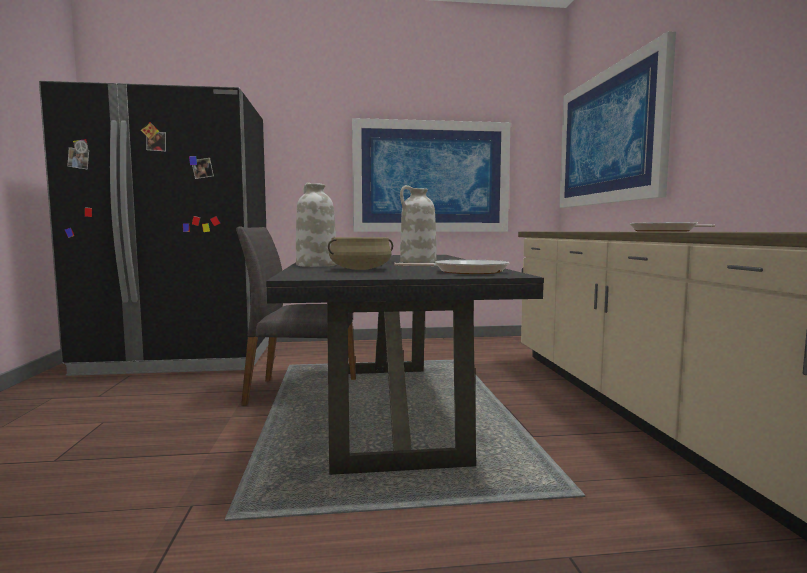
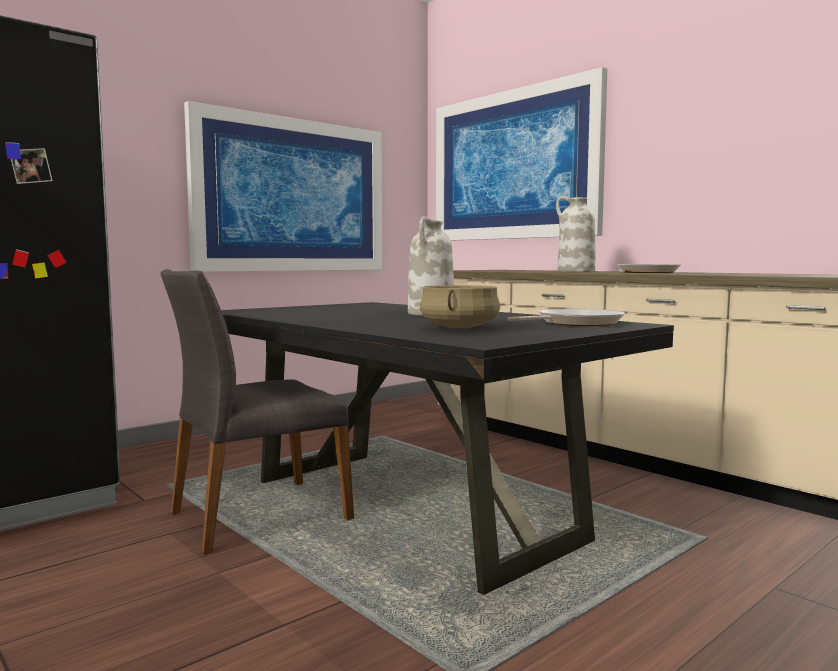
camera: 35 degrees left, 0 degrees up
(315, 265) = (355, 325): white vase -> white vase (575, 271)

